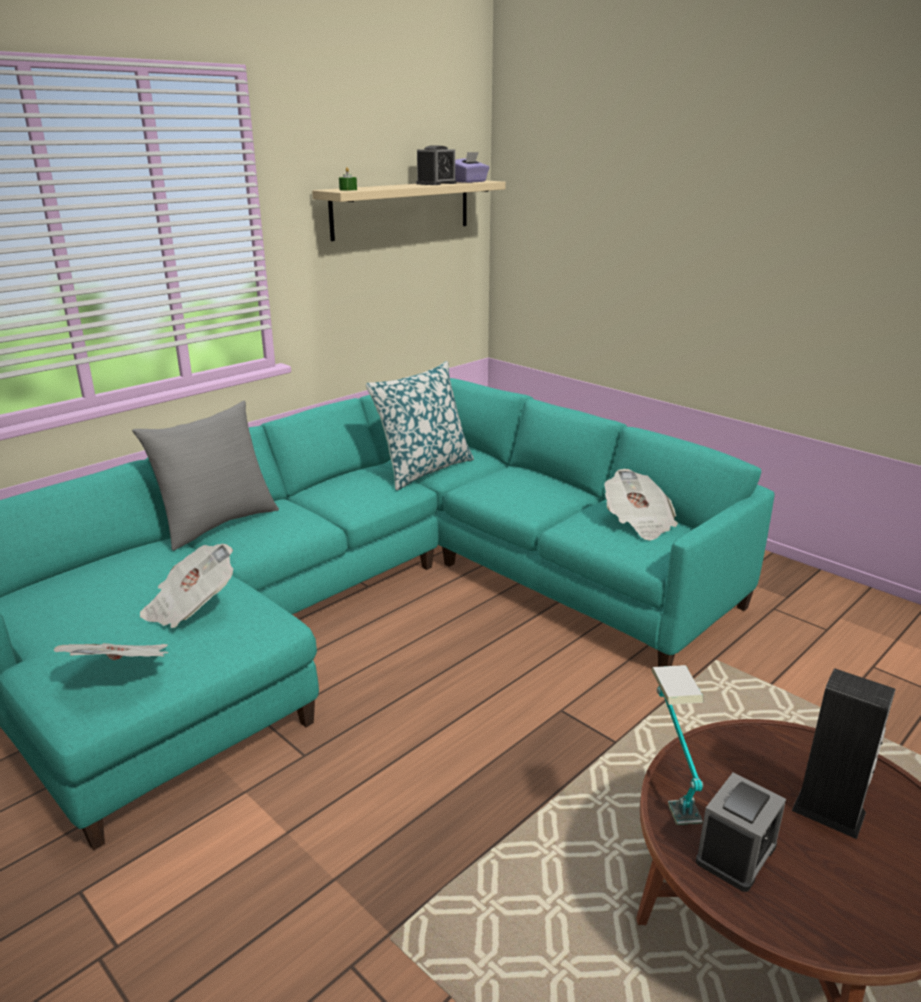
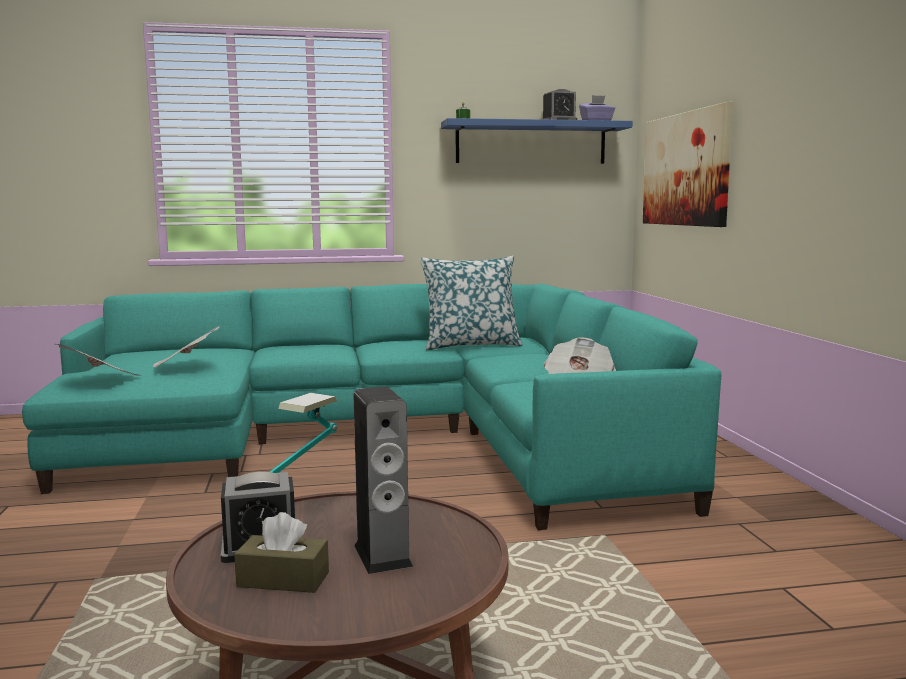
camera: 35 degrees right, 15 degrees down
(217, 524) = (281, 346): grey pillow -> none
(402, 209) = (531, 143): beige shelf -> blue shelf
(584, 246) = (685, 169): none -> picture
(821, 883) = (283, 579): none -> brown tissue box

